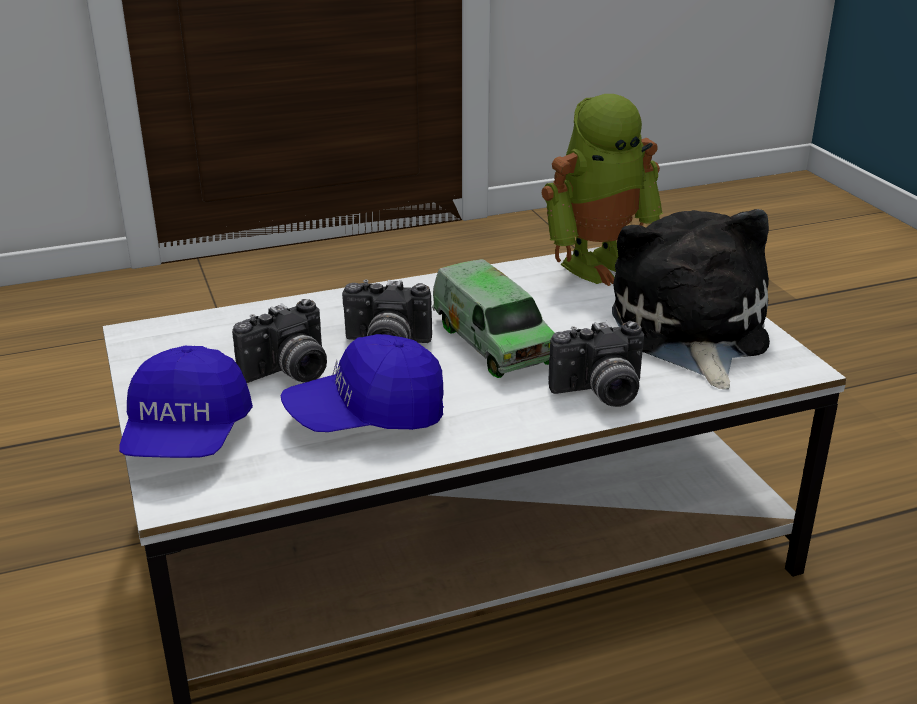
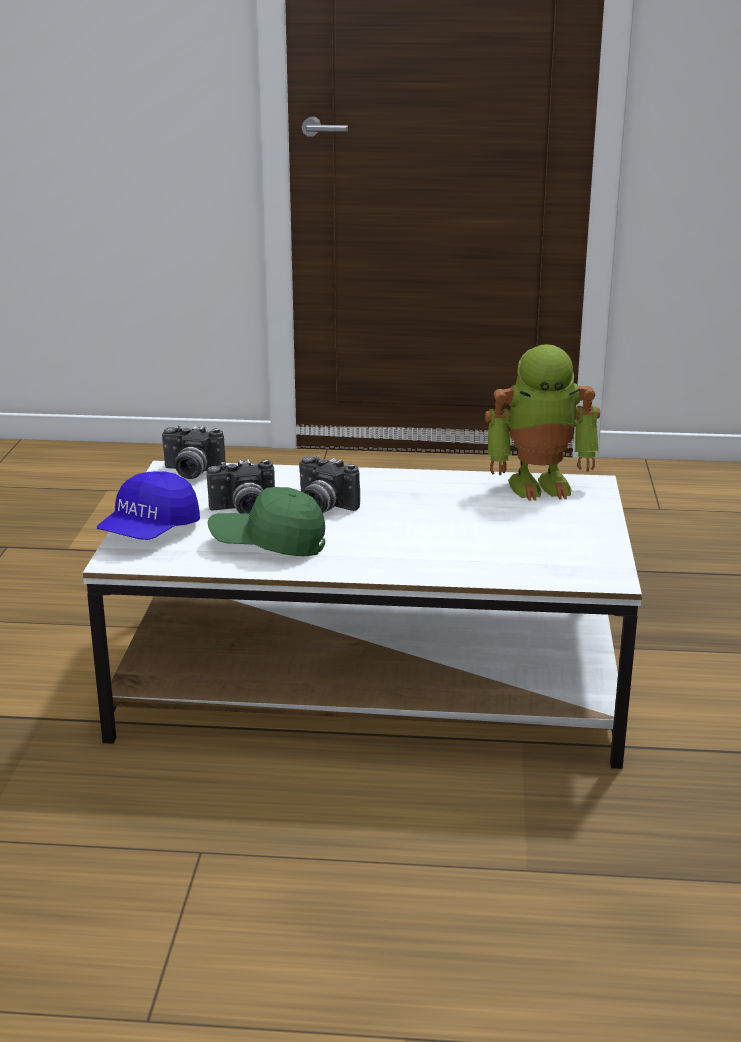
camera: 25 degrees right, 5 degrees down
(366, 417) = (268, 544): blue cap -> green cap
(492, 342) = (399, 519): toy truck -> none
(600, 394) = (440, 564): camera -> camera (191, 473)
(689, 332) = (554, 542): plush toy -> none

